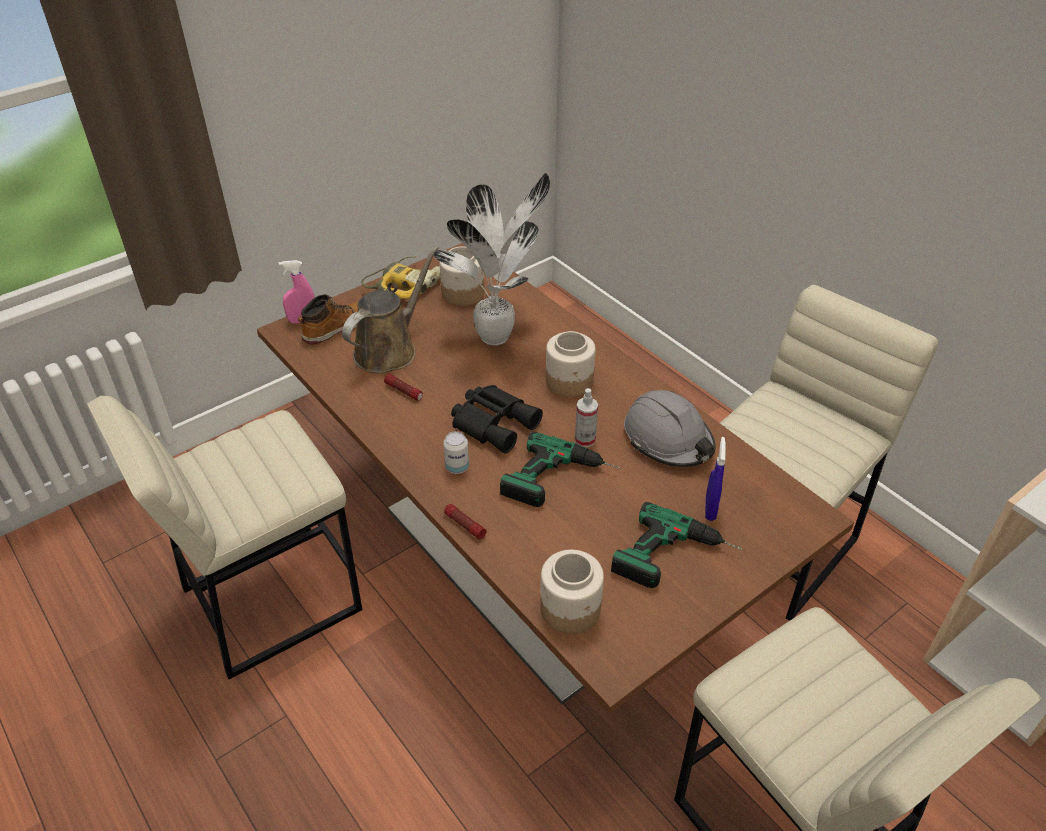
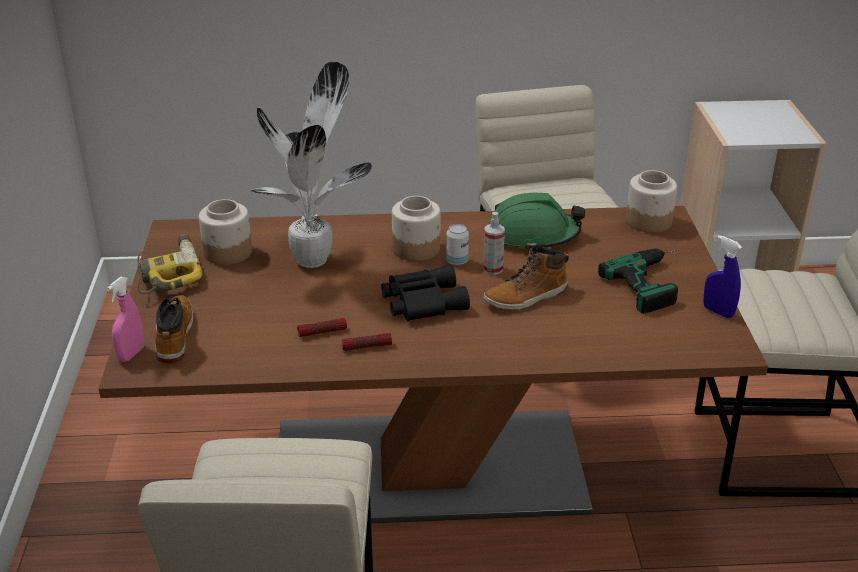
camera: 55 degrees left, 10 degrees down
(389, 349) = (252, 319): brown watering can -> none
(457, 467) = (455, 340): can -> can (457, 261)
(464, 525) = (528, 361): flashlight -> flashlight (367, 347)
(561, 480) = (526, 297): power drill -> boot
(571, 609) = (664, 345): jar -> jar (649, 221)
(668, 439) = (533, 235): grey hard hat -> green hard hat
(710, 509) = (621, 249): blue spray bottle -> blue spray bottle (718, 312)

